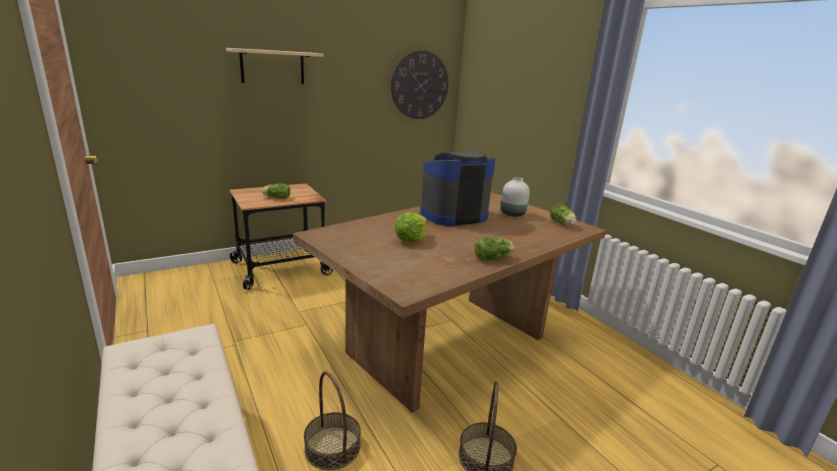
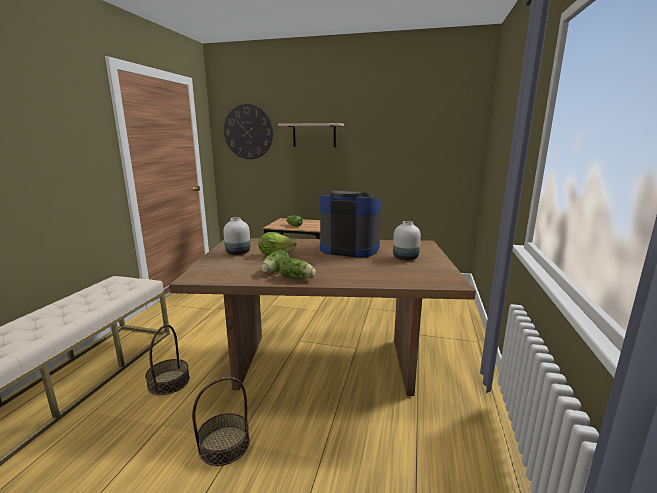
camera: 45 degrees right, 5 degrees down
(366, 248) = (238, 252): none -> white vase
(419, 85) = (439, 146): wall clock -> wall clock (248, 132)
(562, 224) = (435, 274): lettuce -> lettuce (274, 271)

